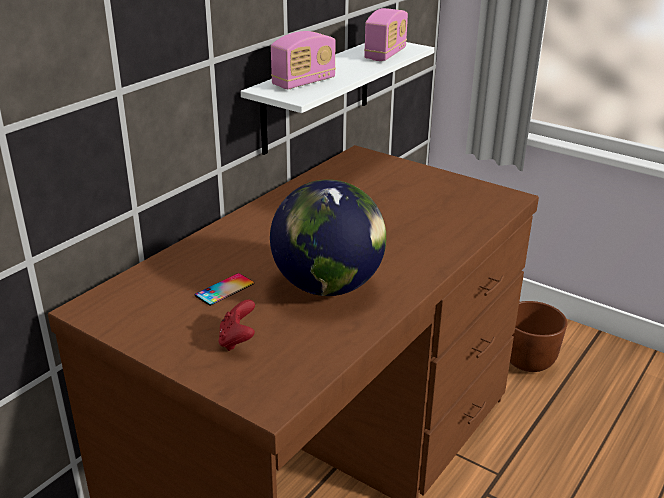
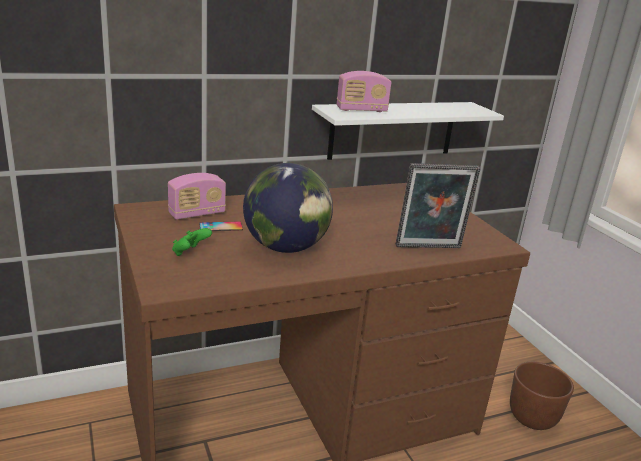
camera: 30 degrees right, 5 degrees down
(237, 340) = (190, 253): red game controller -> green game controller
(385, 54) = (454, 110): radio -> radio (197, 214)
(456, 227) = (429, 248): none -> picture frame

